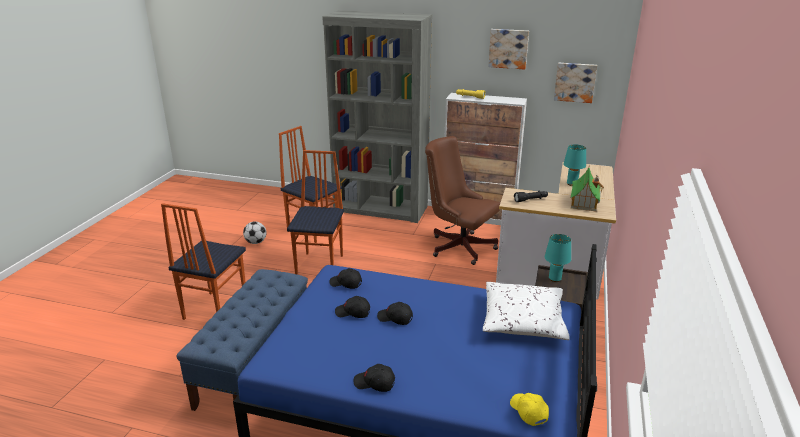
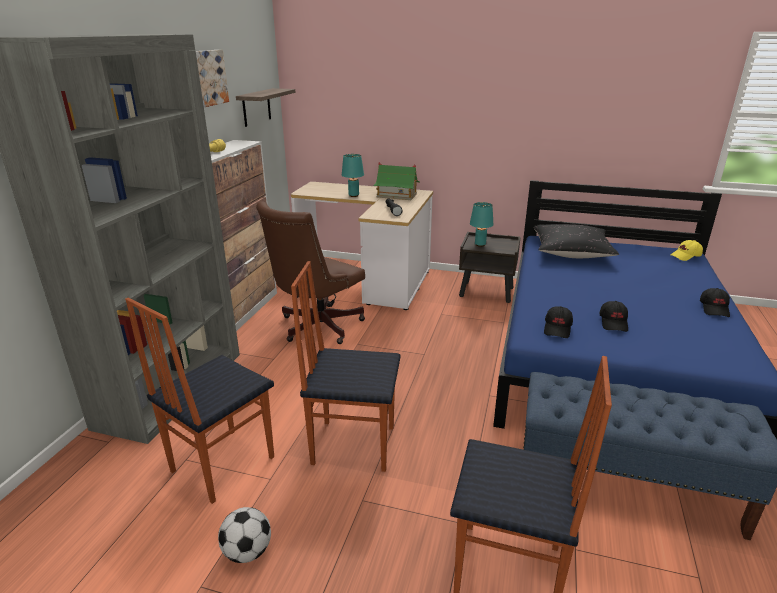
camera: 90 degrees left, 0 degrees up
(395, 318) = (607, 301): black cap -> none
(523, 321) = (571, 252): white pillow -> black pillow
(575, 82) = (256, 107): picture -> shelf

